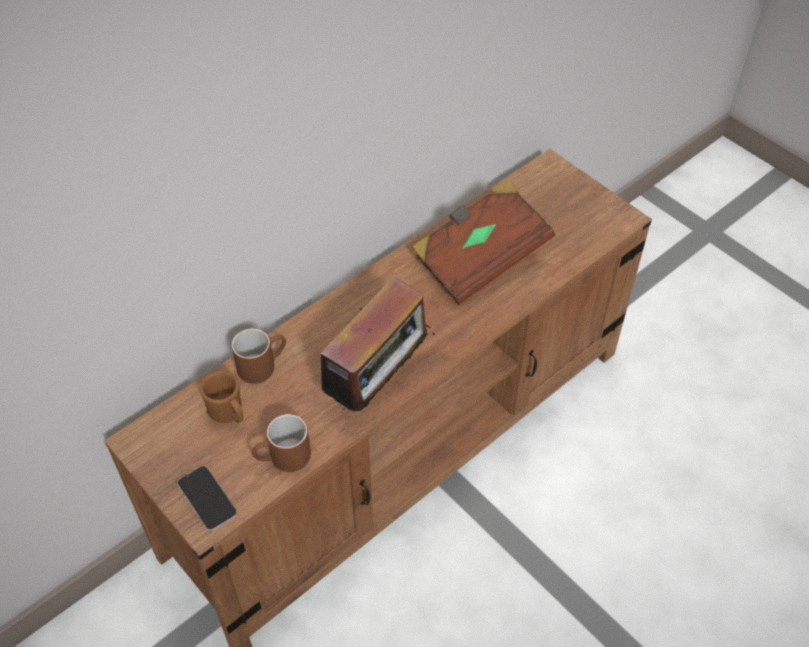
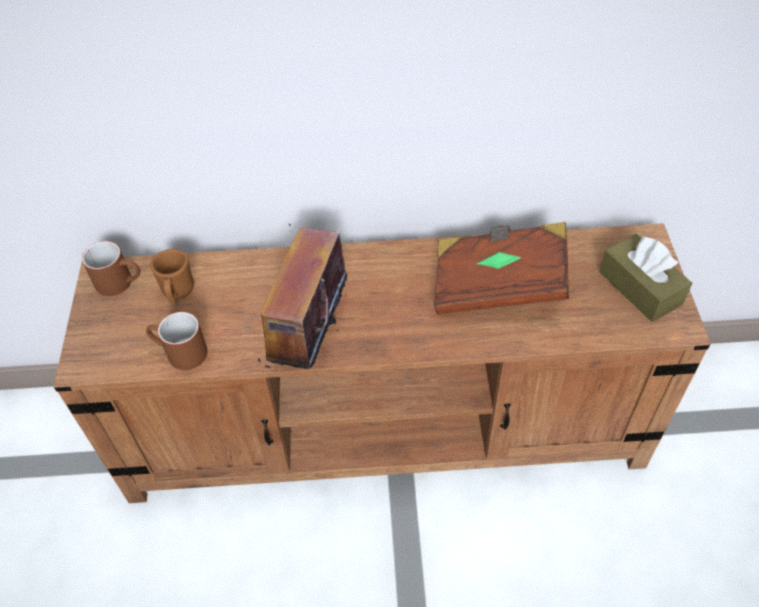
camera: 40 degrees right, 0 degrees up
(207, 498) = (100, 347): phone -> none
(262, 364) = (238, 269): brown mug -> brown mug (121, 282)
(378, 382) = (309, 339): radio -> radio turned 120 degrees clockwise
(576, 205) = (640, 288): none -> brown tissue box

